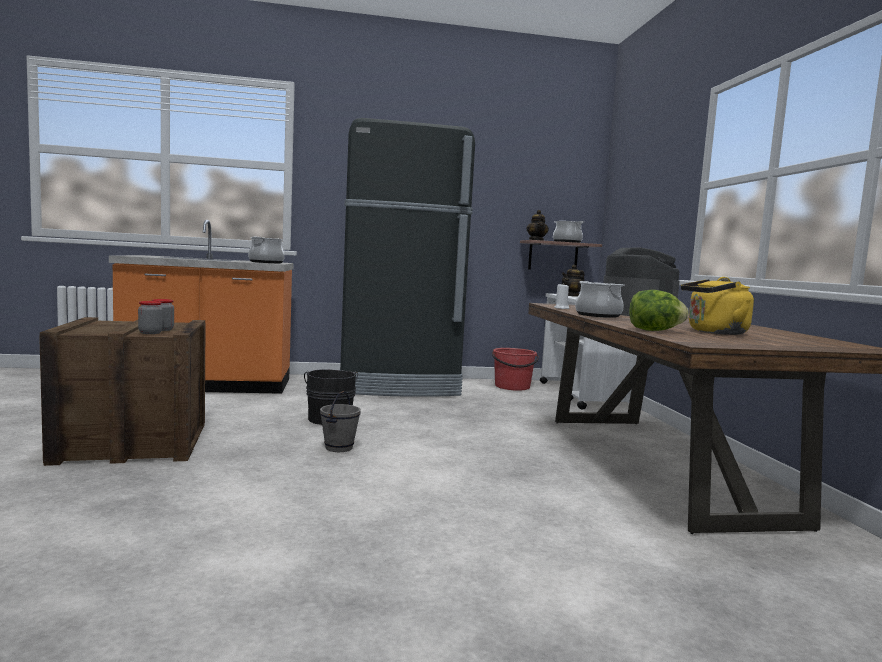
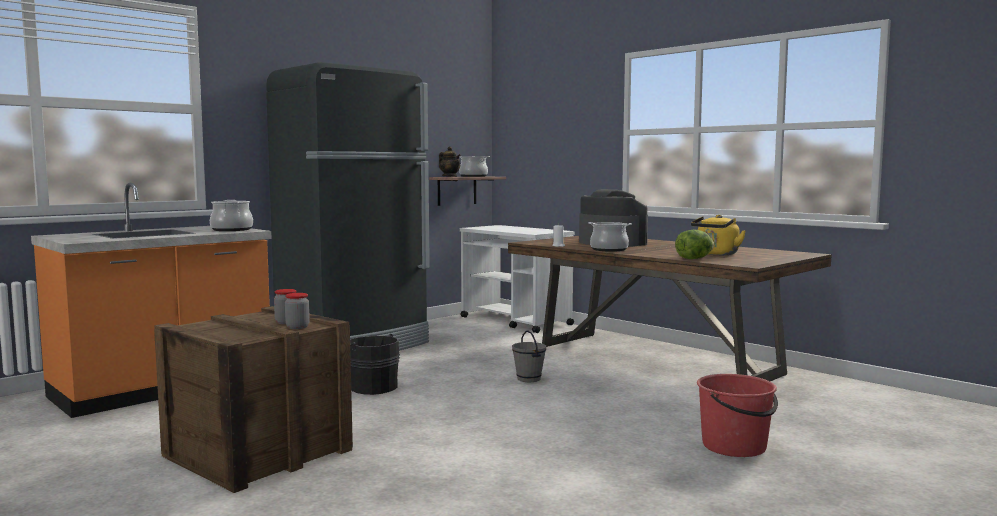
camera: 35 degrees left, 0 degrees up
(339, 448) = (442, 406): grey bucket -> grey bucket (529, 379)
(512, 387) = (448, 325): red bucket -> red bucket (735, 446)
(572, 296) = (492, 228): teapot -> none

